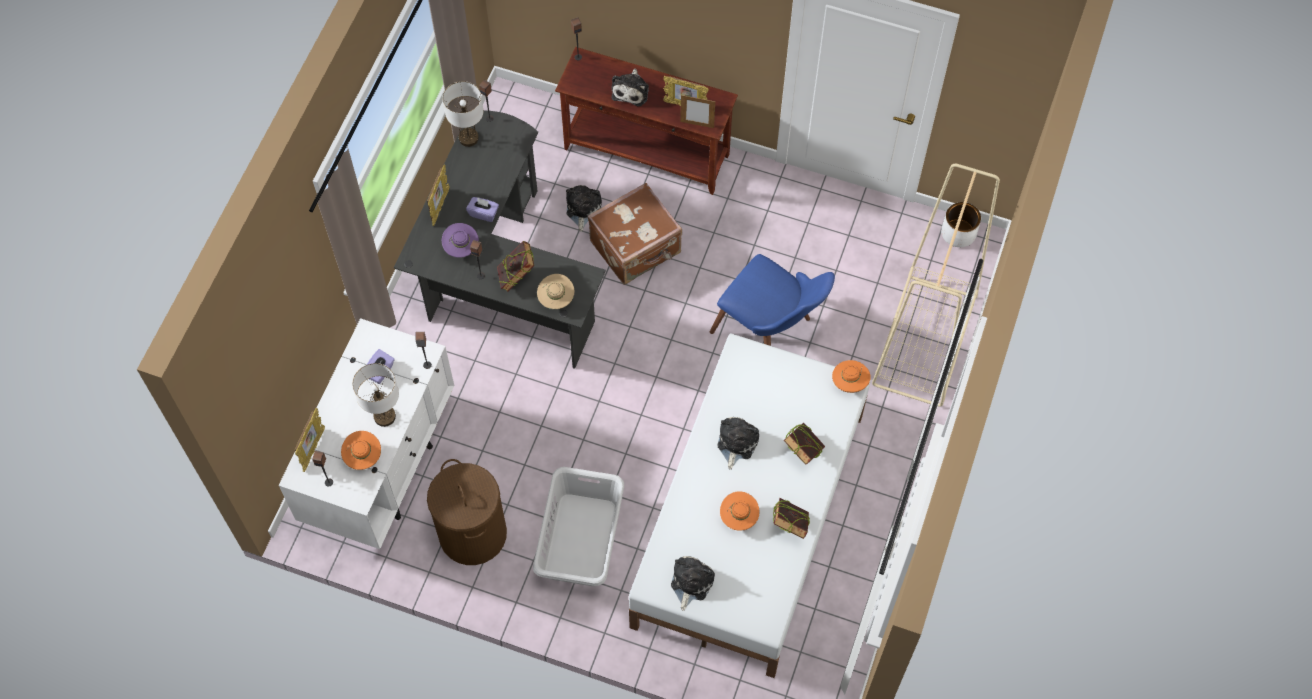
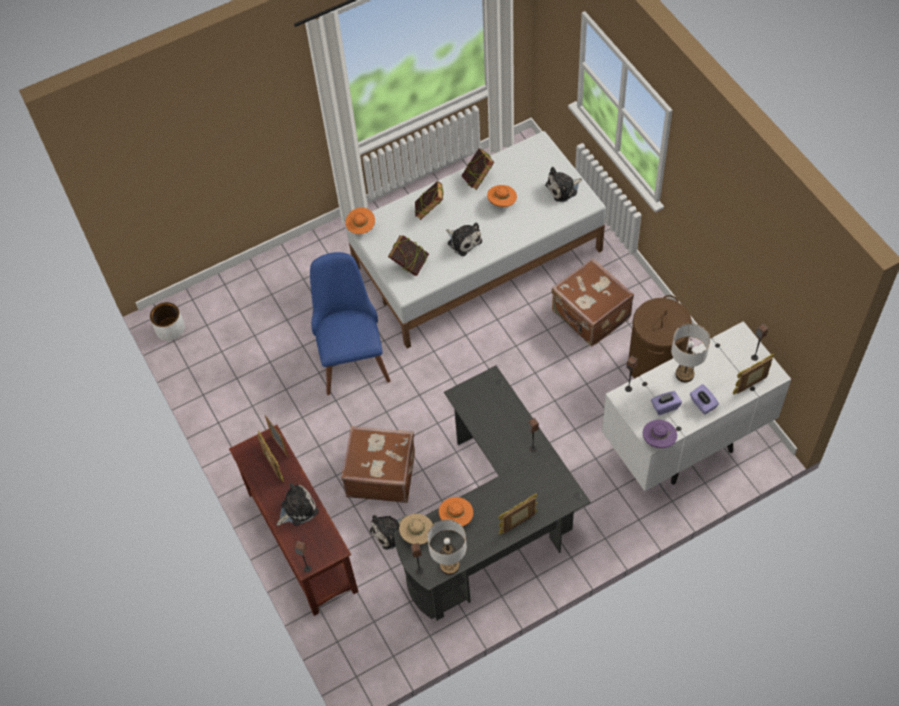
camera: 135 degrees left, 5 degrees down
(363, 456) = (719, 358): orange hat -> orange hat (456, 517)
(461, 247) = (529, 480): purple hat -> purple hat (658, 440)
(483, 213) = (491, 495): purple tissue box -> purple tissue box (702, 404)
(517, 276) = (508, 430): book -> book (409, 265)
(556, 298) = (495, 395): beige hat -> beige hat (417, 534)
(579, 540) = (590, 316): grey laundry basket -> brown suitcase
(736, 443) = (463, 241): plush toy -> plush toy turned 105 degrees counterclockwise
(925, 340) = (267, 281): beige clothes rack -> none

